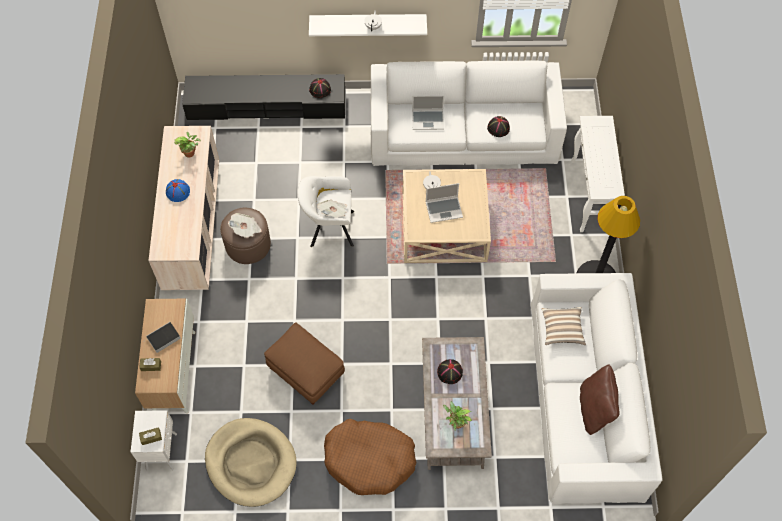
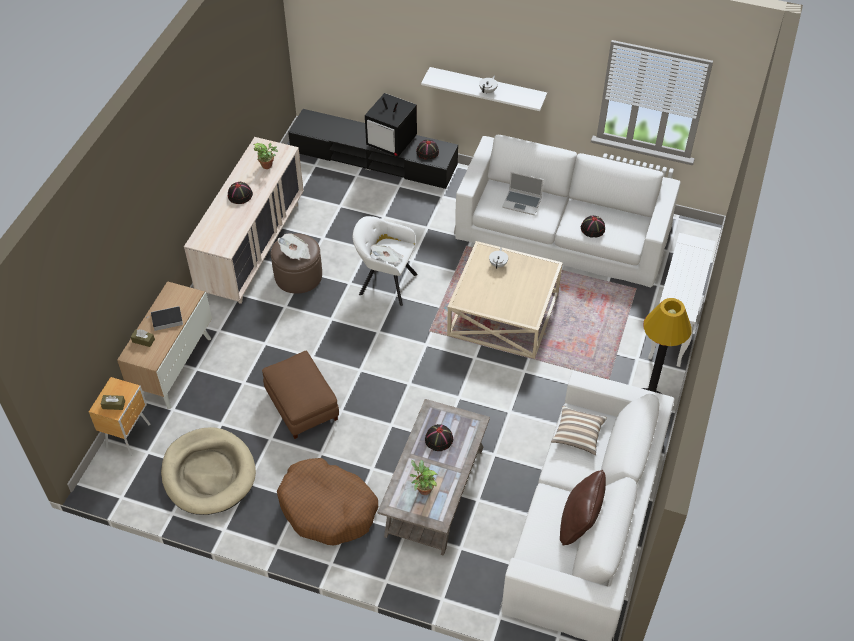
camera: 20 degrees right, 10 degrees down
(162, 450) = (129, 435): white nightstand -> brown nightstand
(178, 191) = (240, 195): blue hat -> black hat
(283, 88) = (392, 142): none -> television
(444, 209) = (502, 288): laptop -> none

